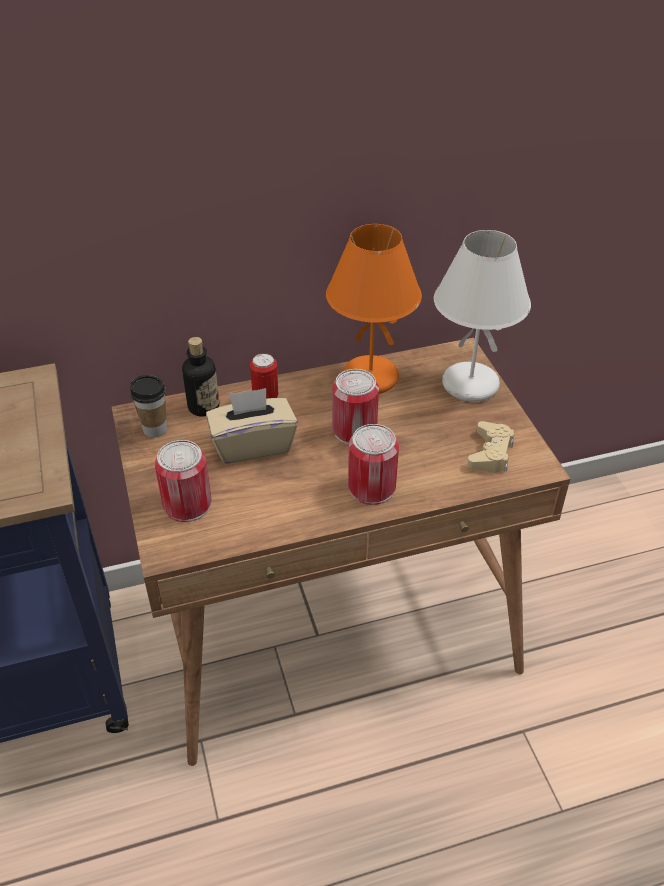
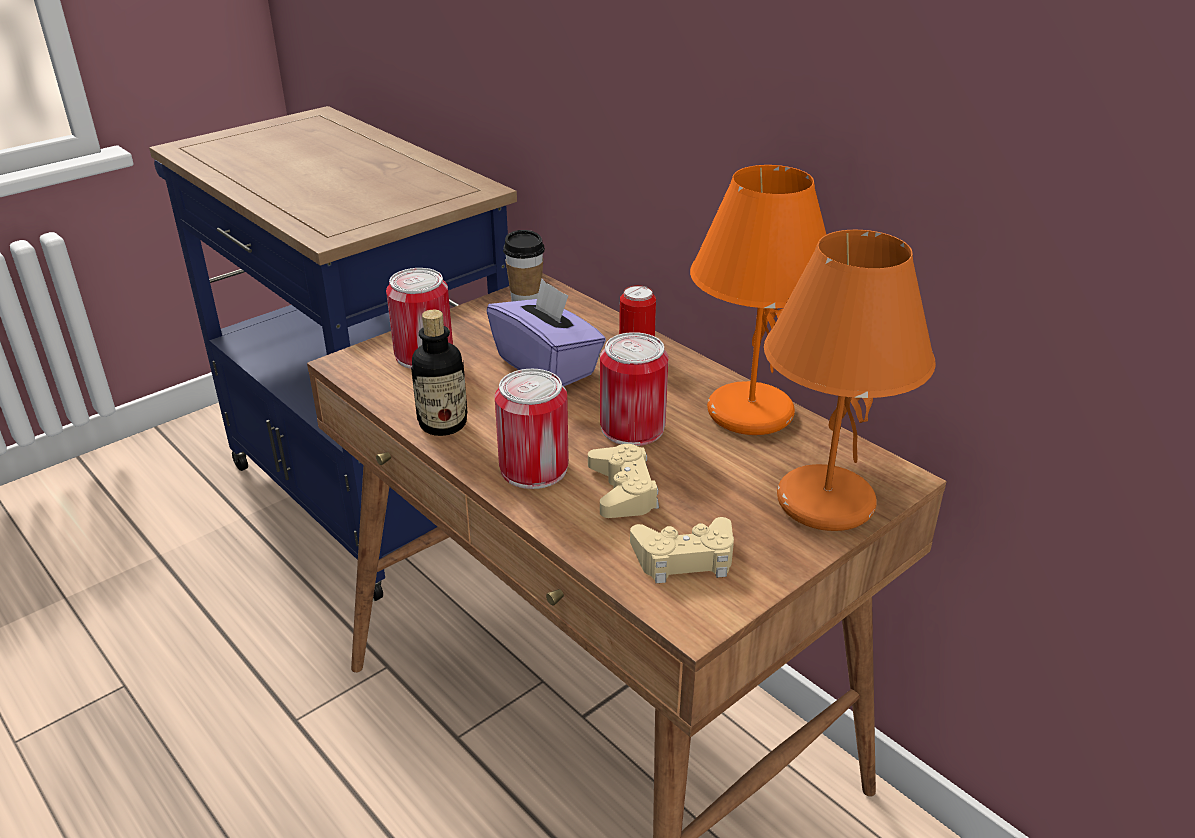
camera: 65 degrees right, 10 degrees down
(203, 407) = (586, 319): bottle -> bottle (443, 424)
(253, 445) = (547, 366): beige tissue box -> purple tissue box
(417, 456) = (623, 491): none -> beige game controller
(469, 385) = (823, 502): white table lamp -> orange table lamp

